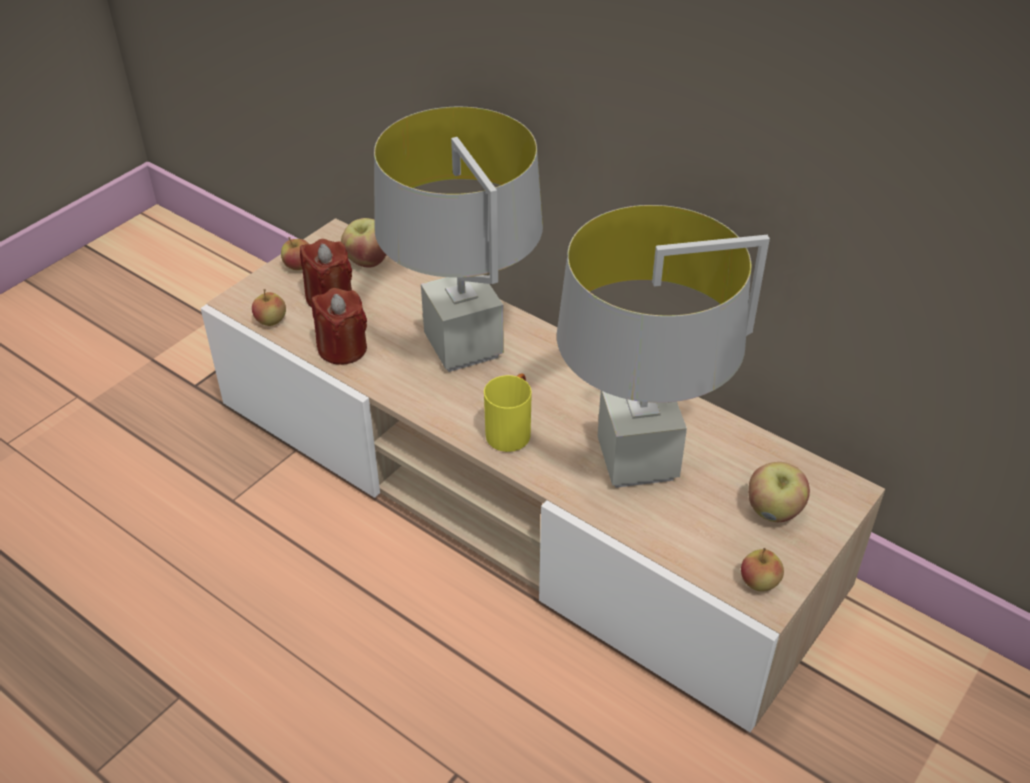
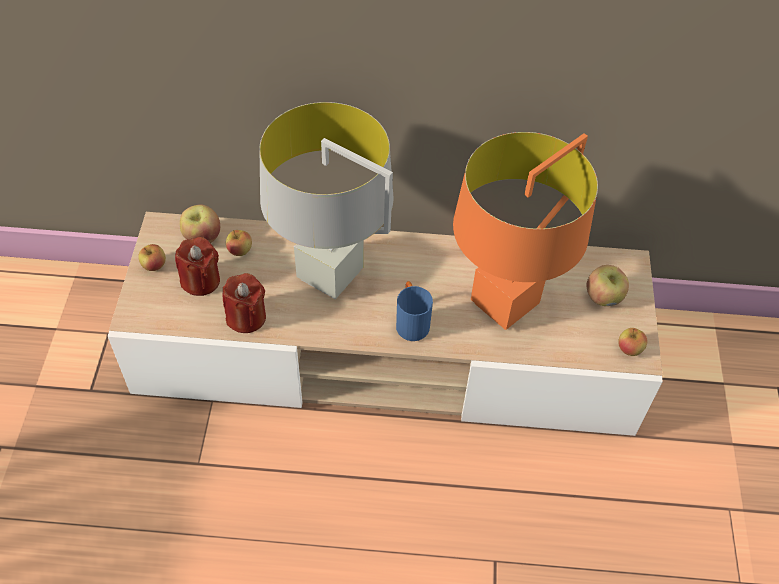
camera: 35 degrees left, 10 degrees up
(271, 321) = (173, 321): apple -> apple (240, 251)
(511, 430) = (411, 322): yellow mug -> blue mug
(638, 462) = (505, 304): grey table lamp -> orange table lamp

